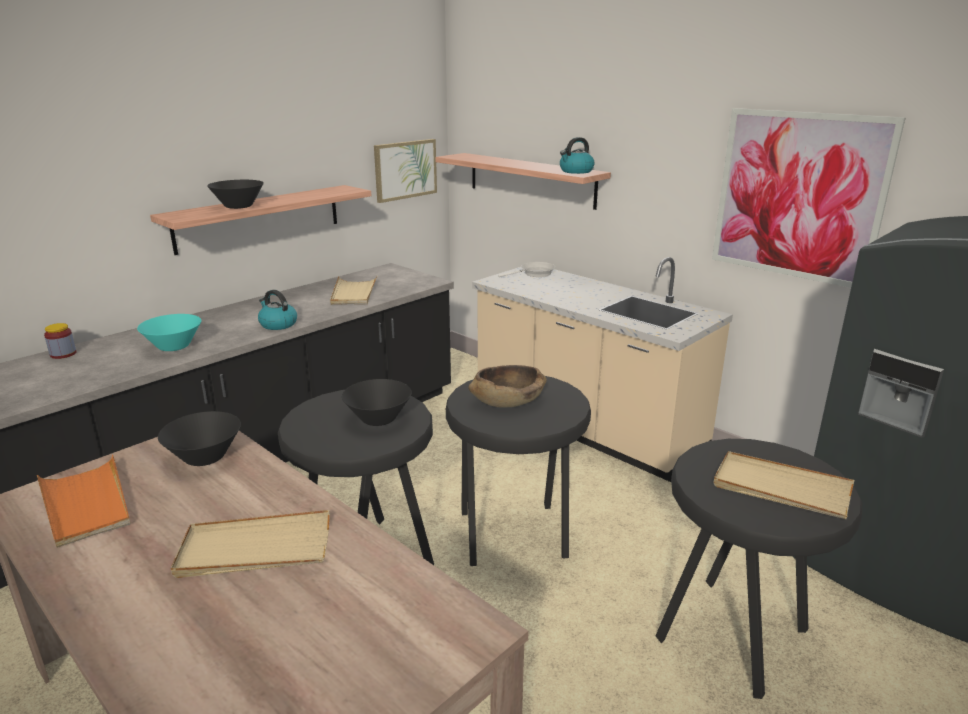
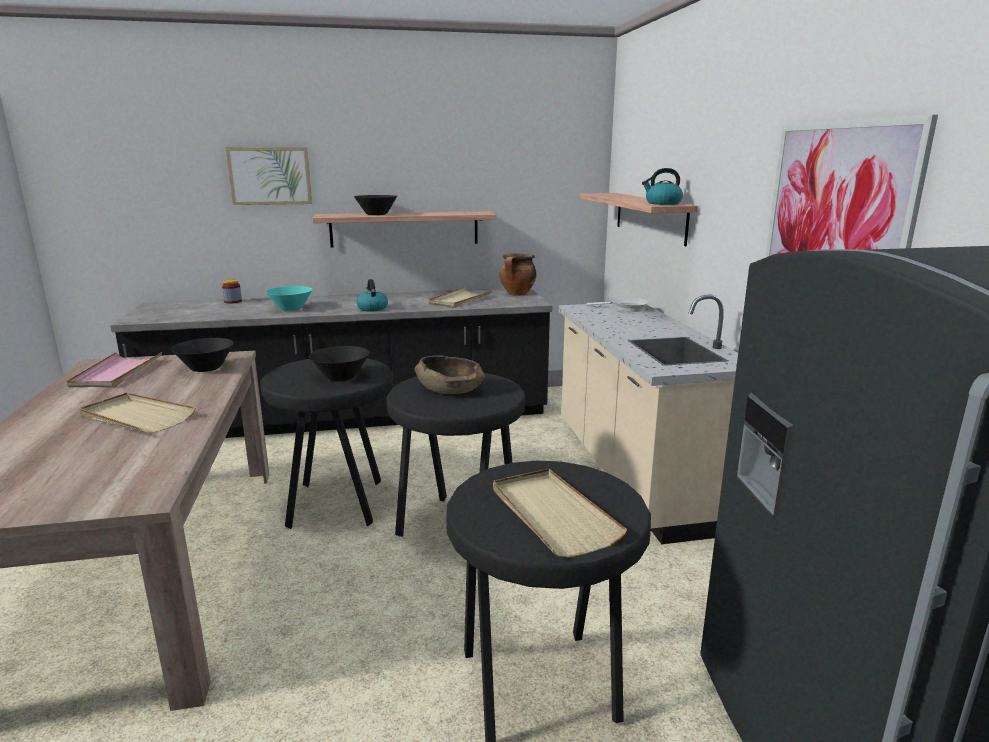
camera: 35 degrees right, 5 degrees down
(86, 504) = (116, 373): orange tray -> pink tray
(397, 274) = (517, 294): none -> cooking pot
(405, 170) = (555, 204): picture -> picture (270, 176)

